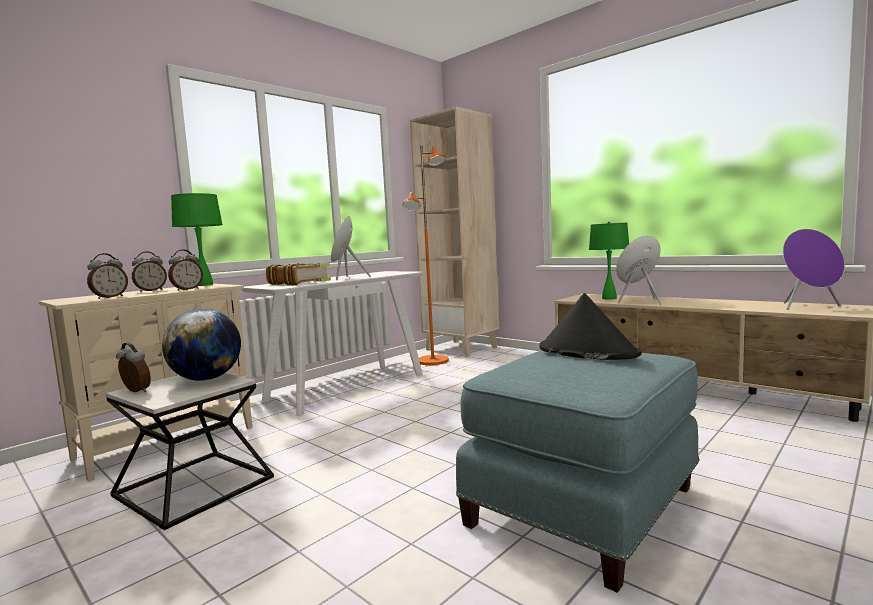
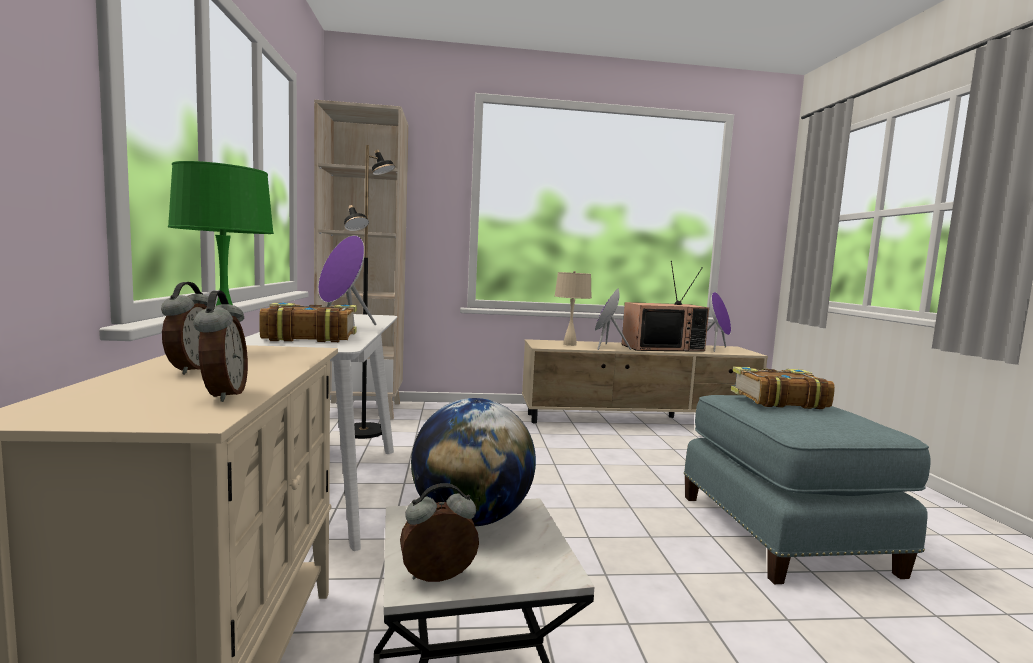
camera: 50 degrees left, 0 degrees up
(187, 289) = (287, 363): alarm clock -> none
(433, 361) = (364, 432): orange floor lamp -> black floor lamp
(586, 351) = (777, 400): black hat -> book
(609, 298) = (570, 344): green table lamp -> beige table lamp
(720, 304) = (662, 347): none -> television

